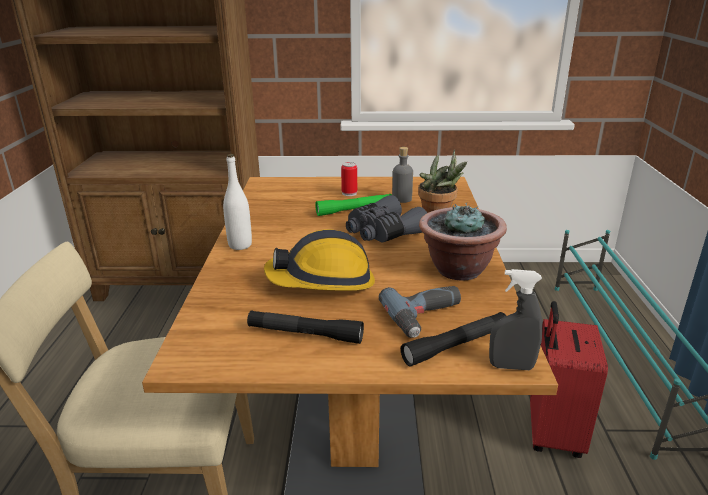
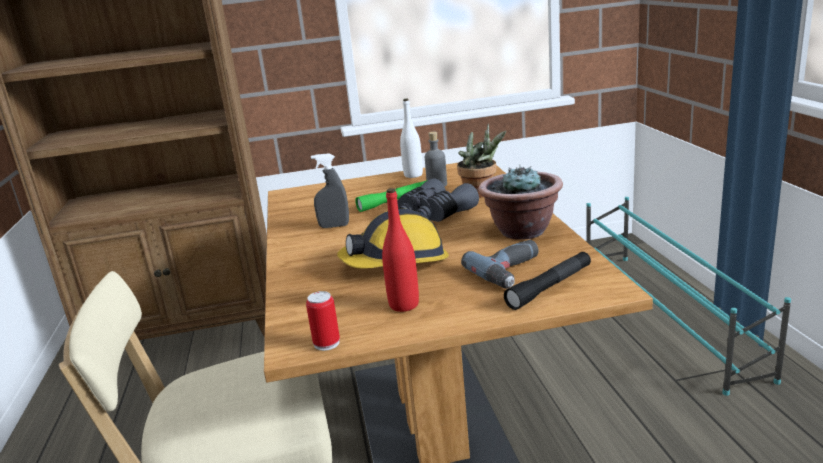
camera: 10 degrees left, 5 degrees down
(240, 245) = (294, 248): white bottle -> white bottle (413, 175)
(305, 334) = (404, 305): black flashlight -> red bottle
(349, 193) = (381, 188): can -> can (326, 343)
(511, 366) = (606, 293): grey spray bottle -> grey spray bottle (334, 226)
(552, 433) = (627, 393): red suitcase -> none

